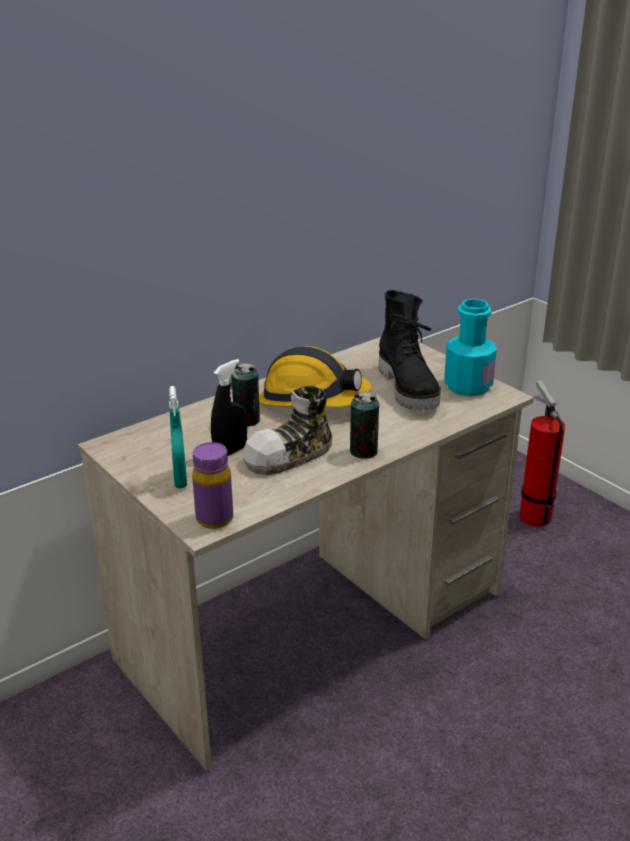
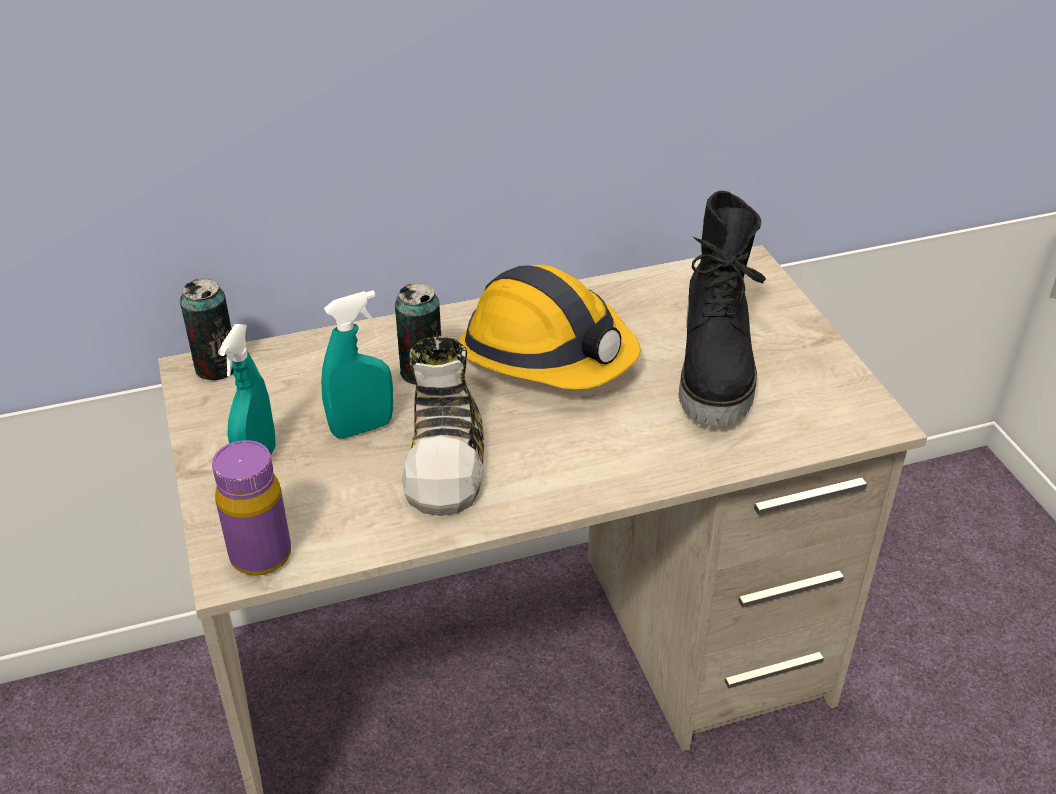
camera: 20 degrees right, 10 degrees up
(230, 451) = (362, 428): black spray bottle -> turquoise spray bottle
(290, 455) = (447, 459): shoe -> shoe turned 75 degrees counterclockwise
(363, 451) = (567, 481): can -> can (216, 367)
(468, 386) = (821, 386): turquoise bottle -> none
(533, 514) = (962, 573): fire extinguisher -> none

